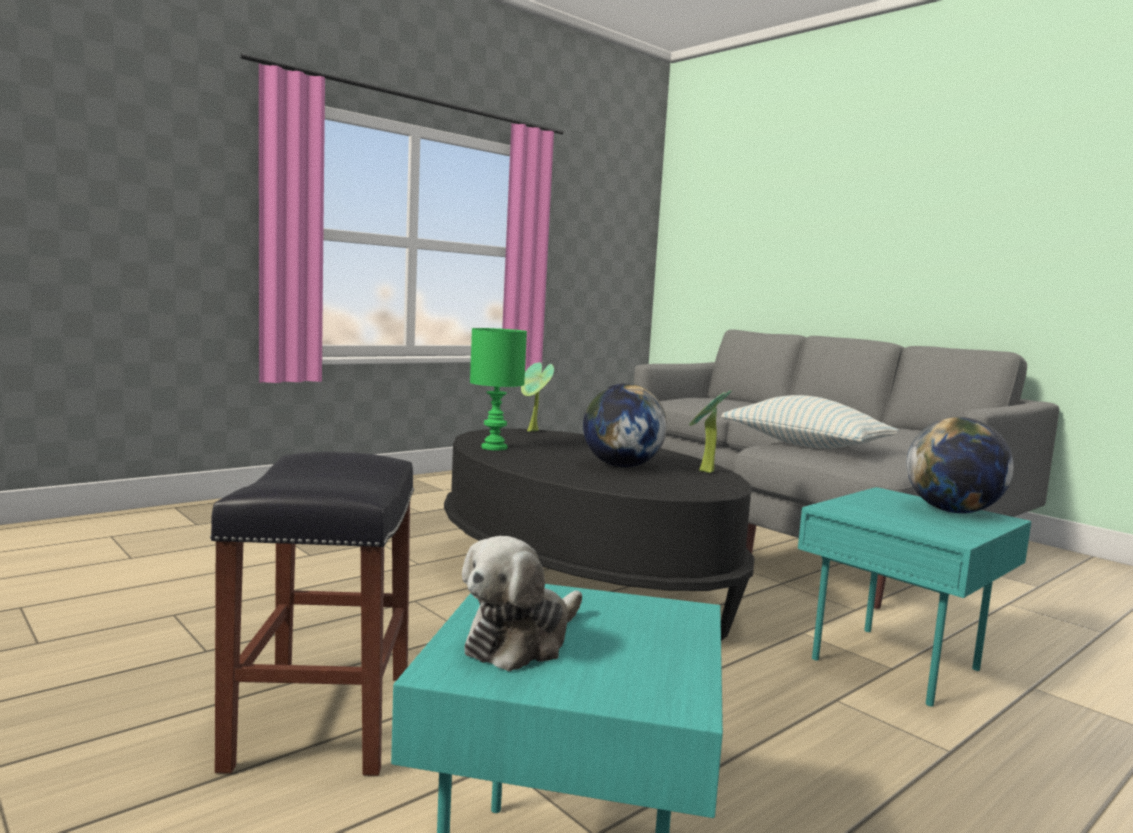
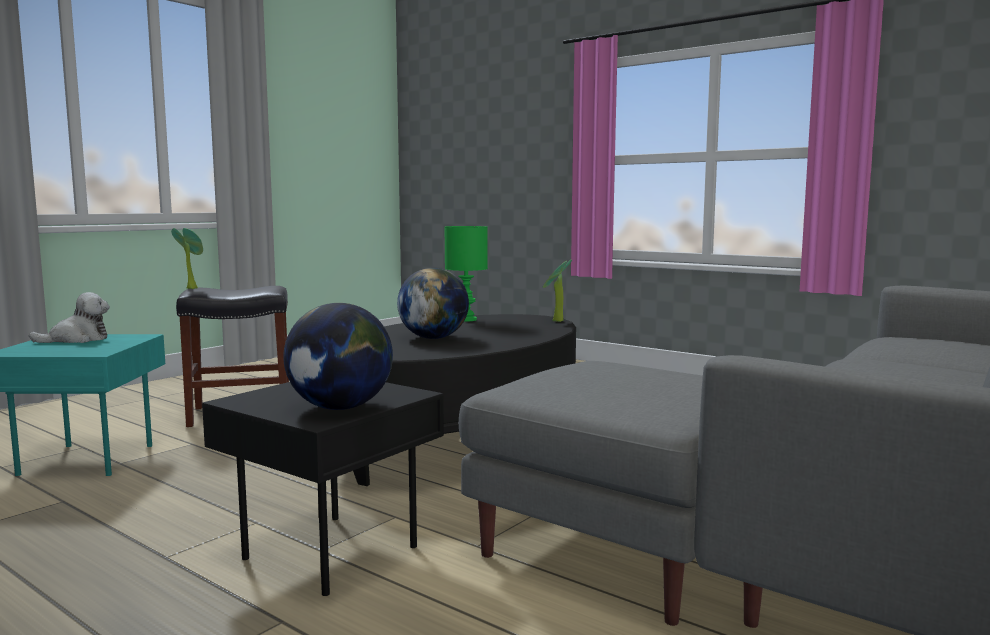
camera: 80 degrees right, 0 degrees up
(521, 641) = (77, 339): plush toy -> plush toy turned 120 degrees clockwise
(703, 472) = (436, 351): potted plant -> potted plant (191, 288)
(805, 445) = (609, 367): pillow -> none
(901, 664) = (330, 555): turquoise side table -> black side table

